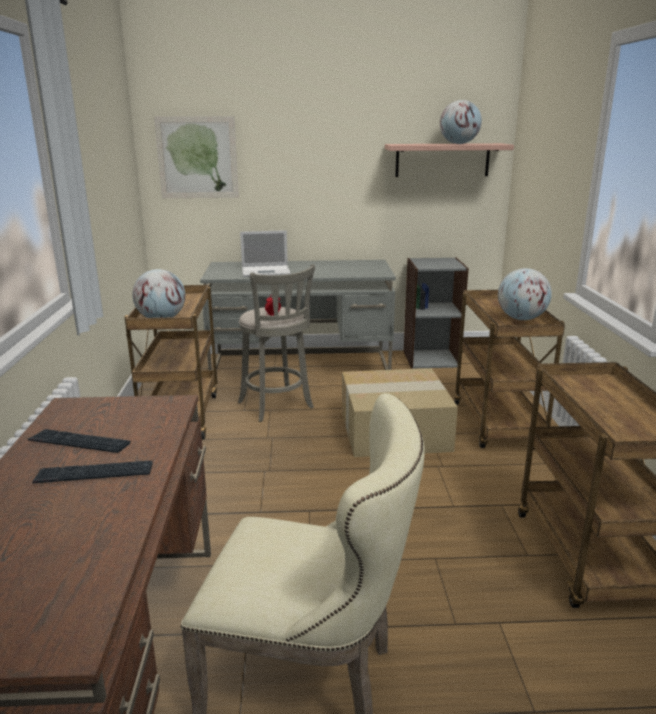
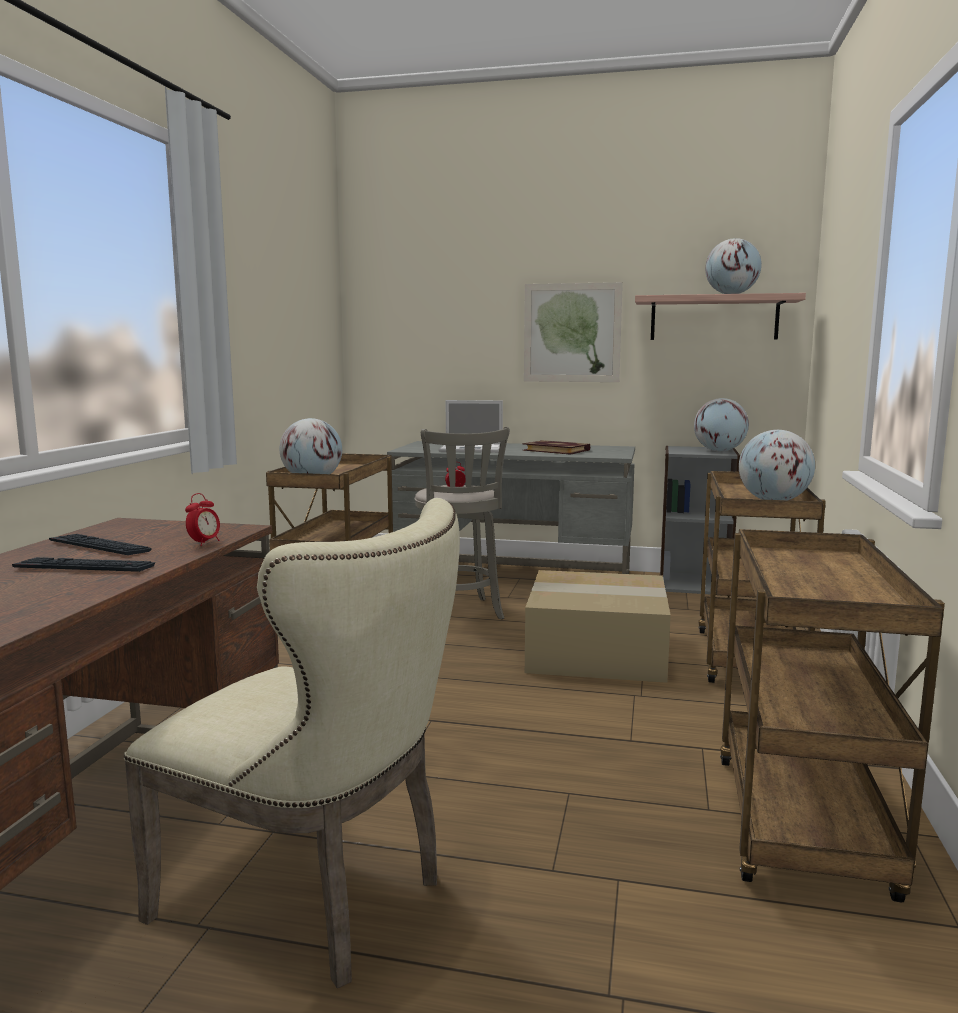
camera: 15 degrees right, 10 degrees down
(165, 426) = (204, 543): none -> alarm clock
(197, 158) = (409, 316): picture -> picture (572, 333)
(332, 269) = (556, 450): none -> book
(450, 263) = (719, 451): none -> globe

